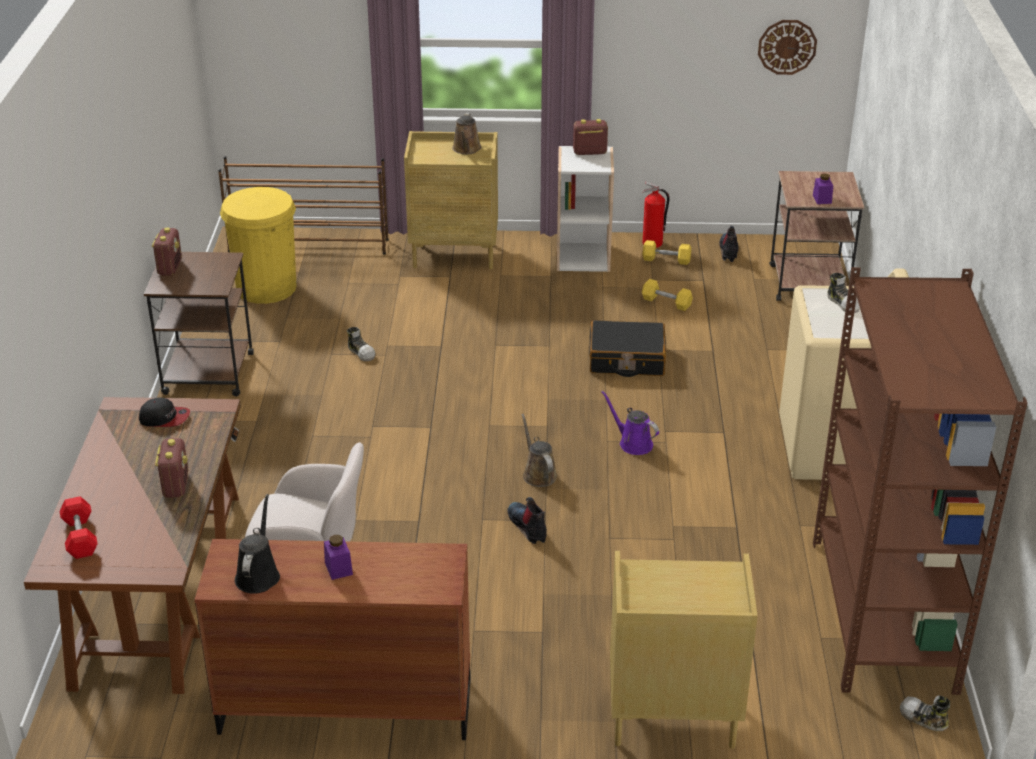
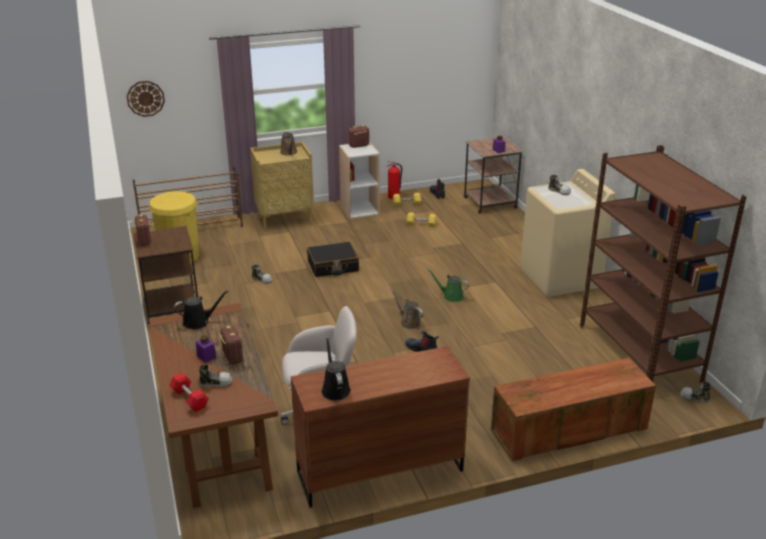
camera: 20 degrees left, 5 degrees down
(128, 520) = (215, 382): none -> shoe
(164, 418) = (198, 322): cap -> black watering can
(338, 568) = (382, 375): purple jar -> purple jar (206, 356)
(626, 359) = (419, 255): black suitcase -> black suitcase (333, 266)
(633, 443) = (451, 296): purple watering can -> green watering can
(671, 718) = (568, 430): beige cabinet -> brown bench
(787, 47) = (457, 72): wall clock -> wall clock (145, 98)

